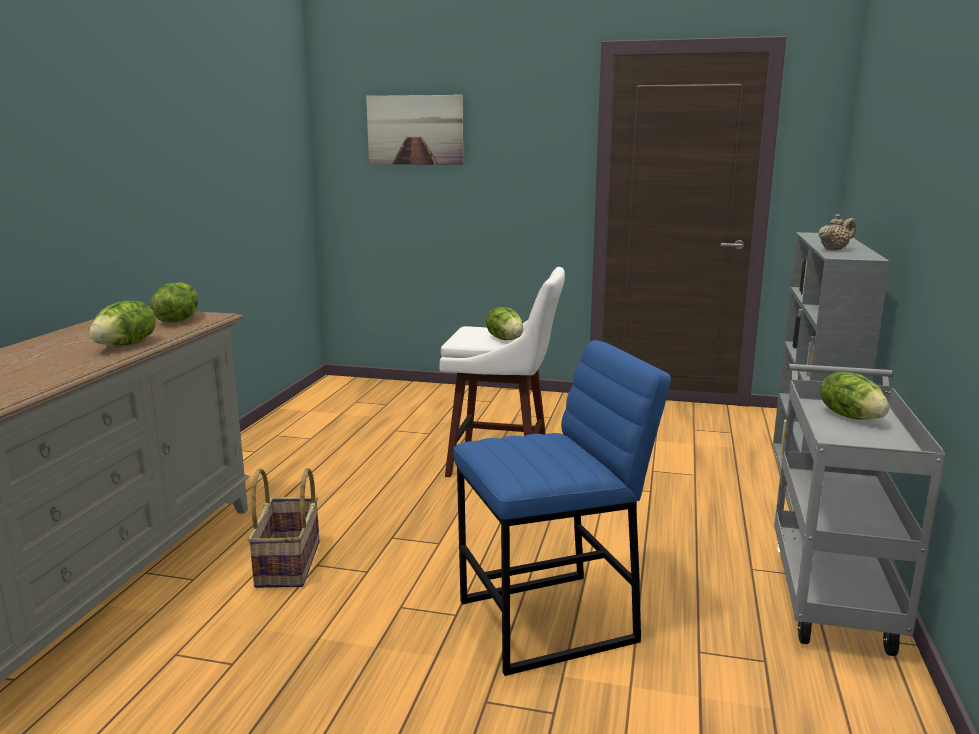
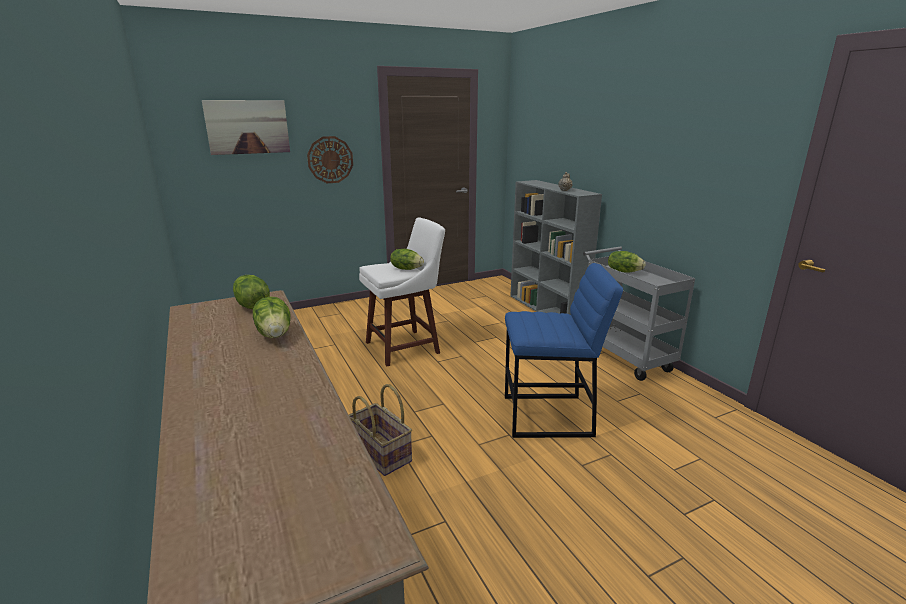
camera: 40 degrees left, 5 degrees up
(517, 178) = (330, 160): none -> wall clock
(551, 620) = (550, 415): blue chair -> blue chair turned 60 degrees clockwise

